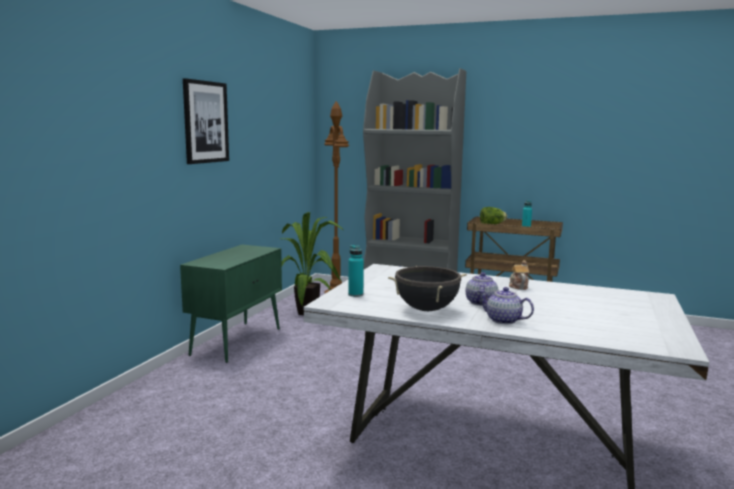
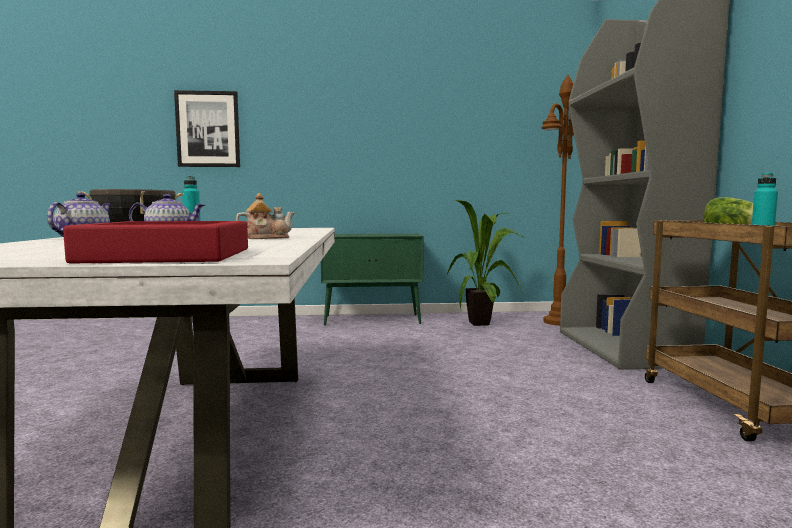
camera: 65 degrees right, 5 degrees down
(205, 122) = (373, 112): picture -> picture (208, 129)
(643, 305) = (169, 255): none -> red tray

